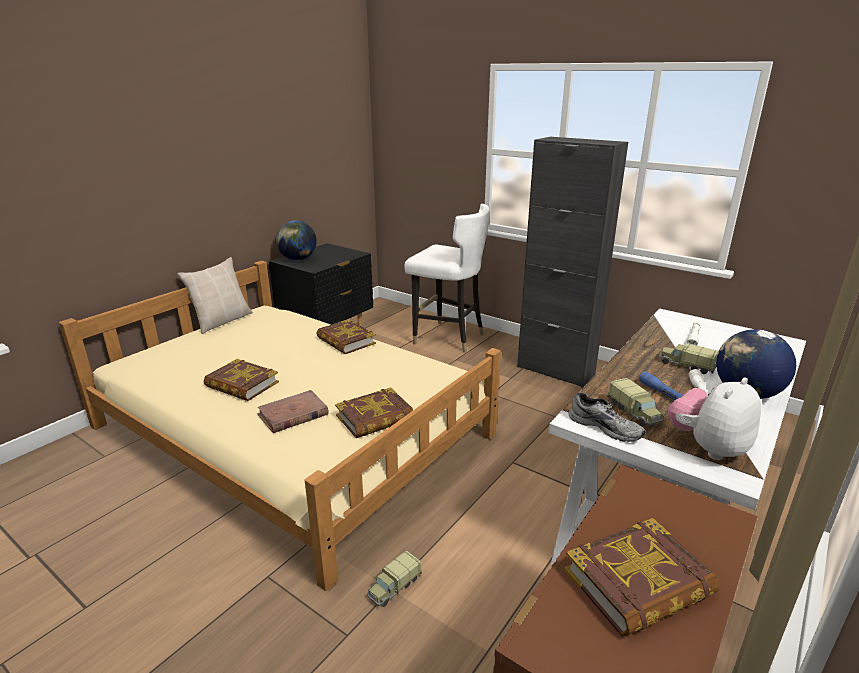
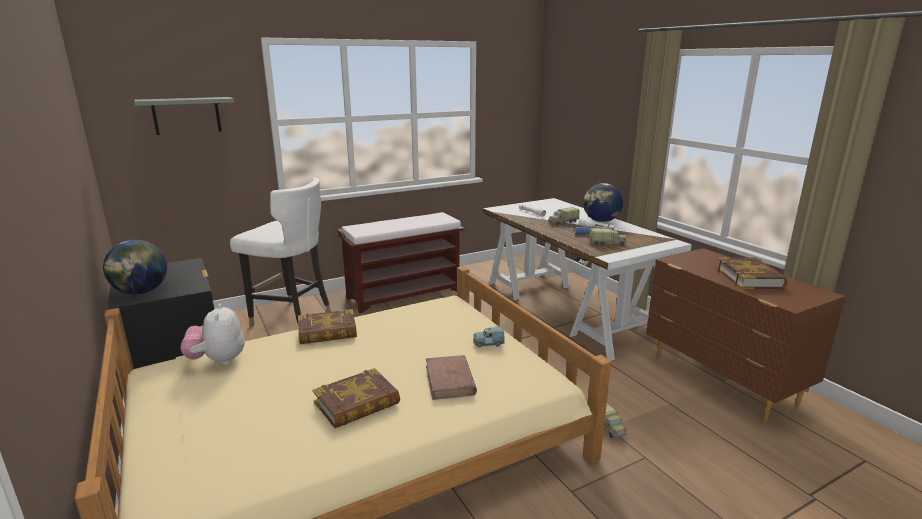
camera: 65 degrees left, 5 degrees down
(222, 321) = (137, 405): beige pillow -> none
(375, 418) = (488, 343): book -> blue toy car
(427, 135) = (186, 115): none -> grey shelf
(448, 338) = (291, 318): white chair -> white chair turned 60 degrees clockwise
(555, 370) = (405, 294): black cabinet -> brown bench
(605, 427) = (619, 252): grey shoe -> none
(707, 447) = (647, 240): plush toy -> plush toy (218, 360)

